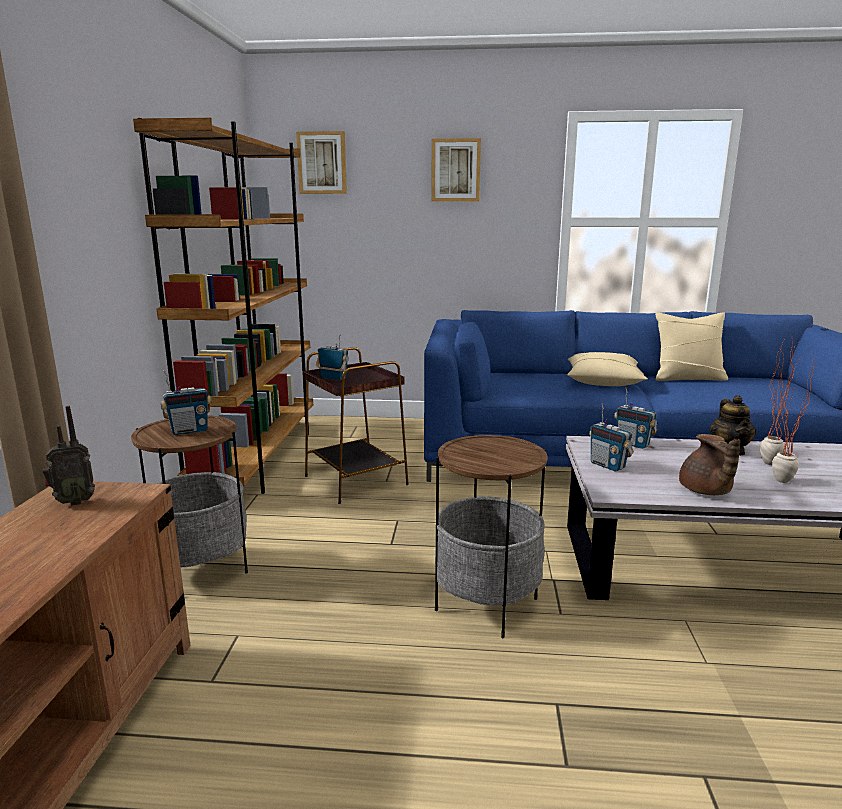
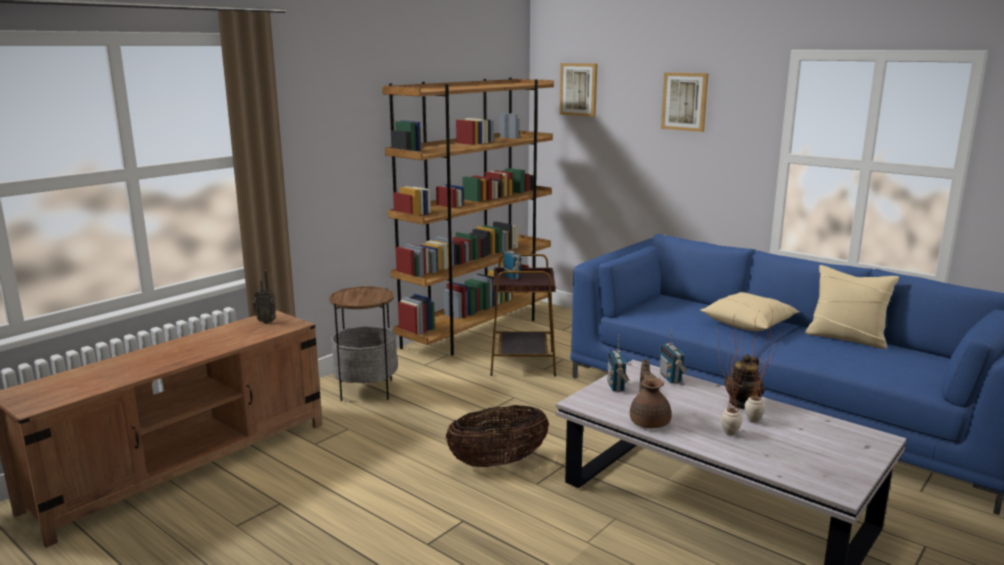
camera: 35 degrees right, 0 degrees up
(189, 431) = (363, 296): radio -> none
(486, 604) = (498, 462): side table -> basket
(705, 491) = (649, 421): brown teapot -> brown teapot turned 150 degrees clockwise

